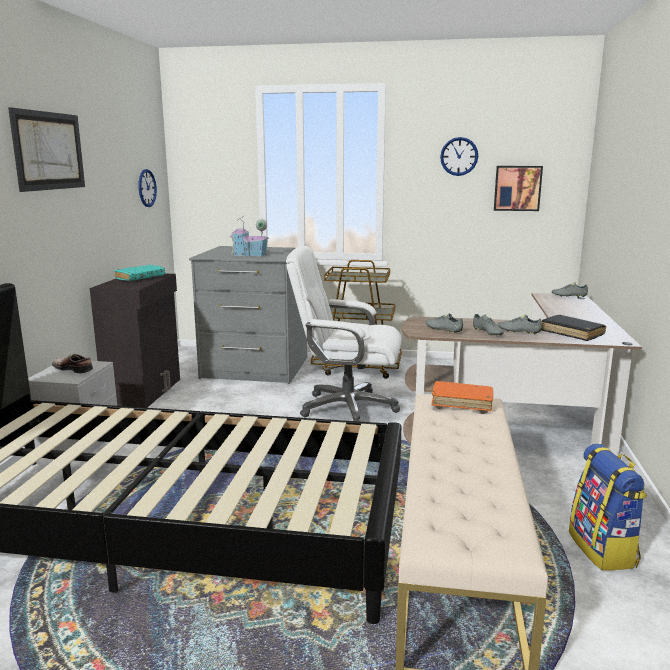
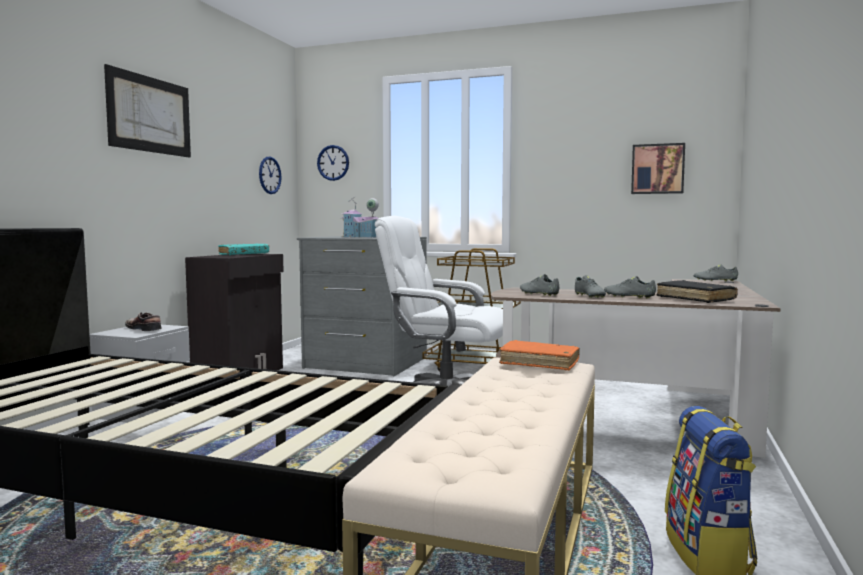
camera: 10 degrees right, 10 degrees down
(459, 156) = (591, 137): wall clock -> wall clock (333, 162)

